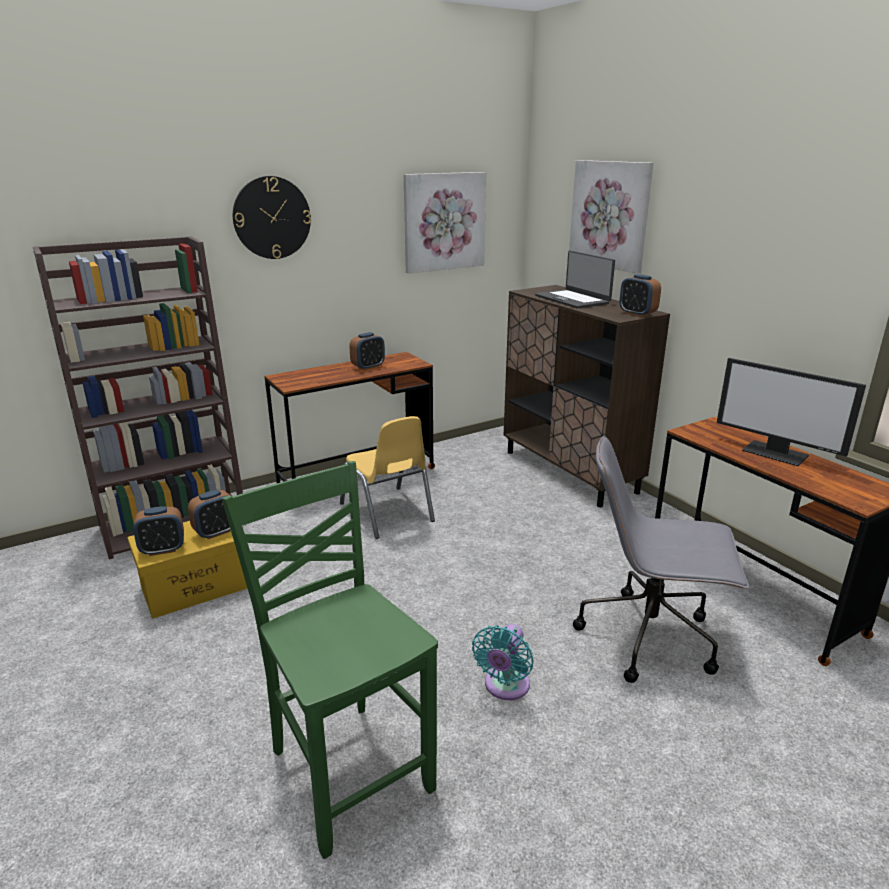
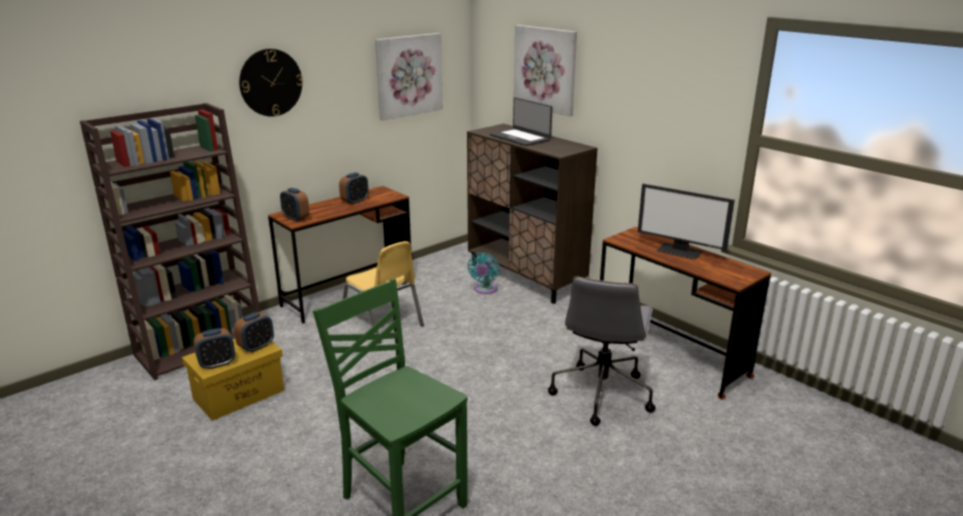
camera: 10 degrees left, 0 degrees up
(505, 687) = (502, 437): turquoise fan -> turquoise fan (485, 290)
(637, 314) = (573, 149): alarm clock -> alarm clock (296, 218)
(650, 637) = (601, 393): grey office chair -> grey office chair turned 75 degrees counterclockwise

